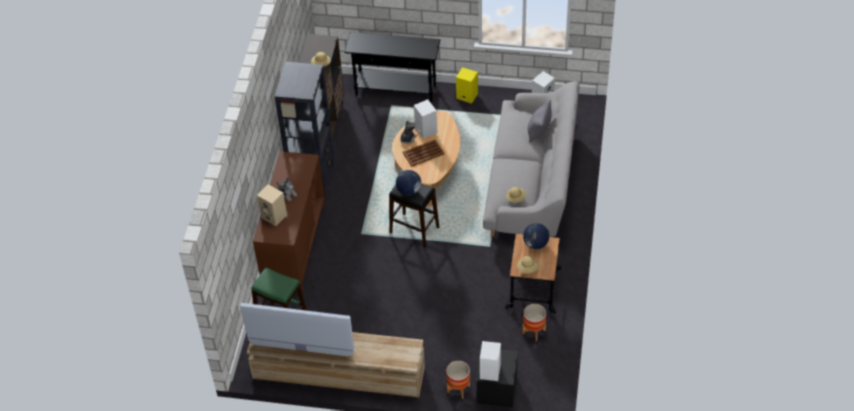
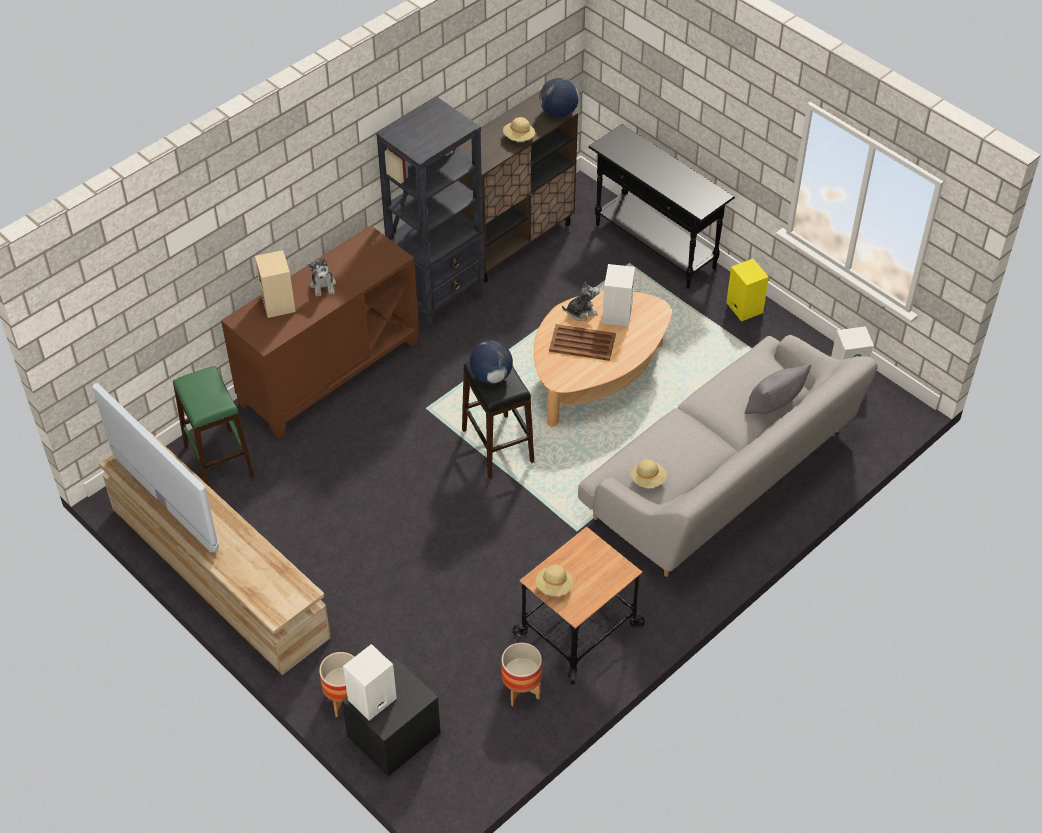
camera: 35 degrees right, 0 degrees up
(535, 244) = (599, 559): globe -> globe (558, 113)

